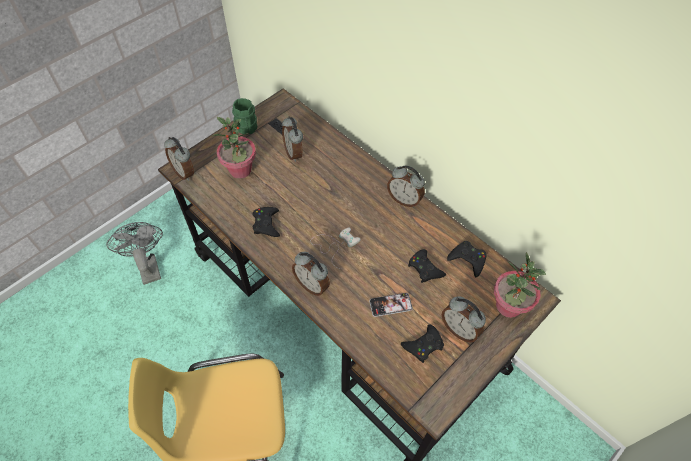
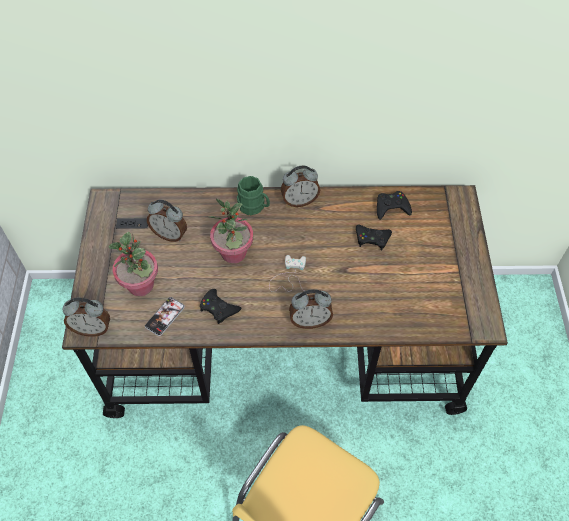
camera: 45 degrees left, 0 degrees up
(147, 266) = (69, 470): grey fan -> none
(247, 129) = (102, 247): green mug -> green mug (254, 207)
(390, 305) = (379, 284): phone -> phone (165, 316)
(423, 345) = (431, 291): black game controller -> none
(459, 329) = (440, 259): alarm clock -> none
(508, 306) = (451, 217): potted plant -> potted plant (233, 253)

